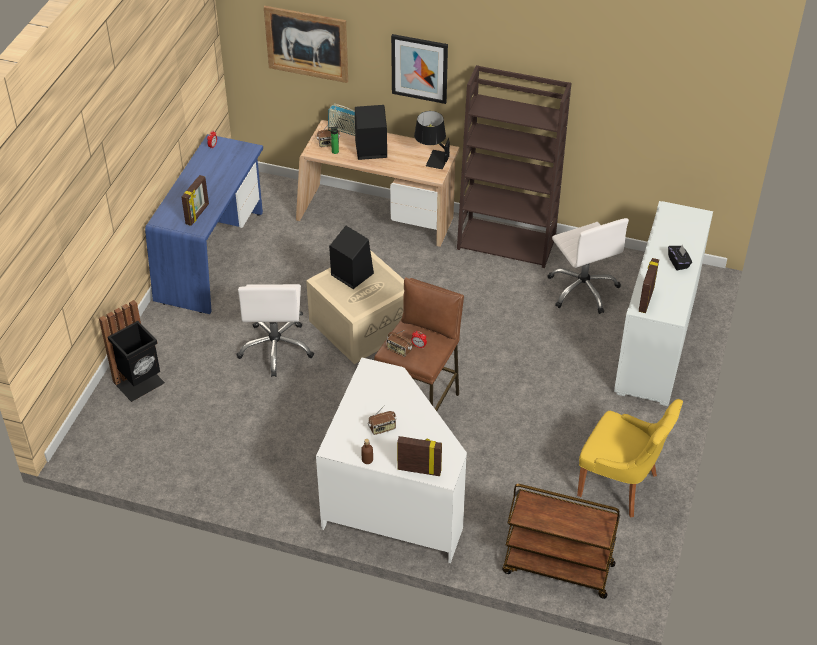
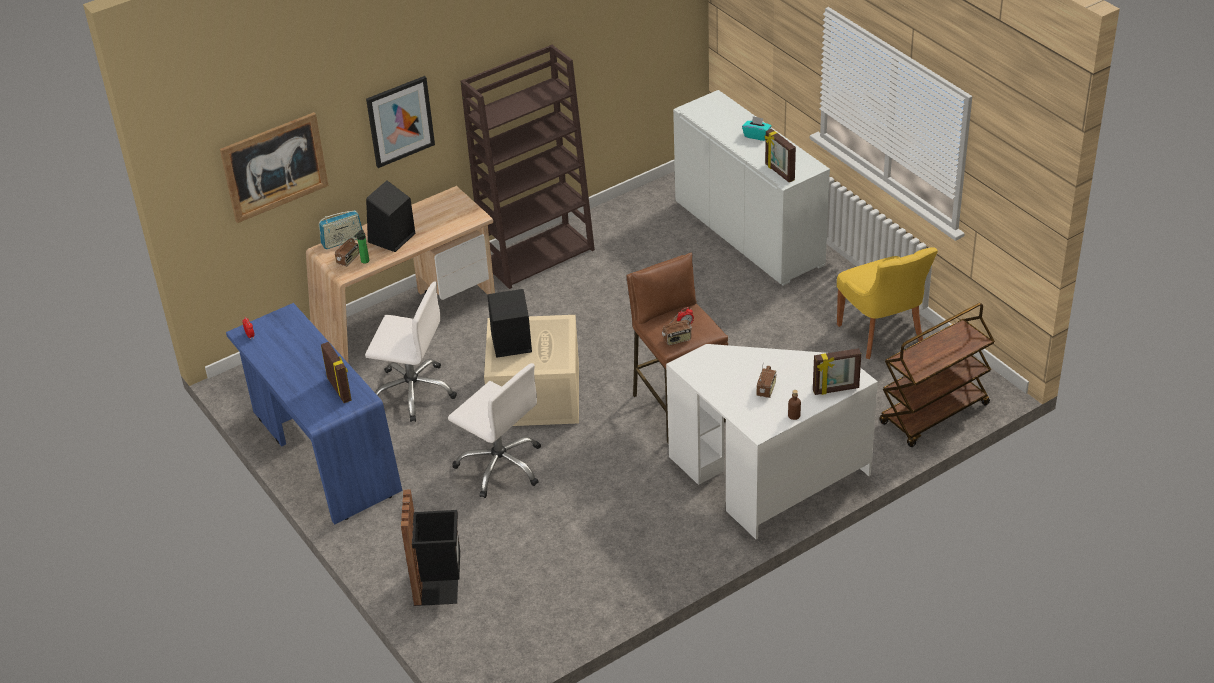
camera: 50 degrees left, 5 degrees down
(419, 469) = (836, 390): picture frame -> picture frame turned 150 degrees counterclockwise
(431, 158) = (451, 208): black table lamp -> none
(583, 289) = (645, 241): white office chair -> white office chair (413, 391)
(620, 485) = (882, 334): yellow chair -> yellow chair turned 90 degrees clockwise
(678, 263) = (756, 135): black tissue box -> turquoise tissue box

